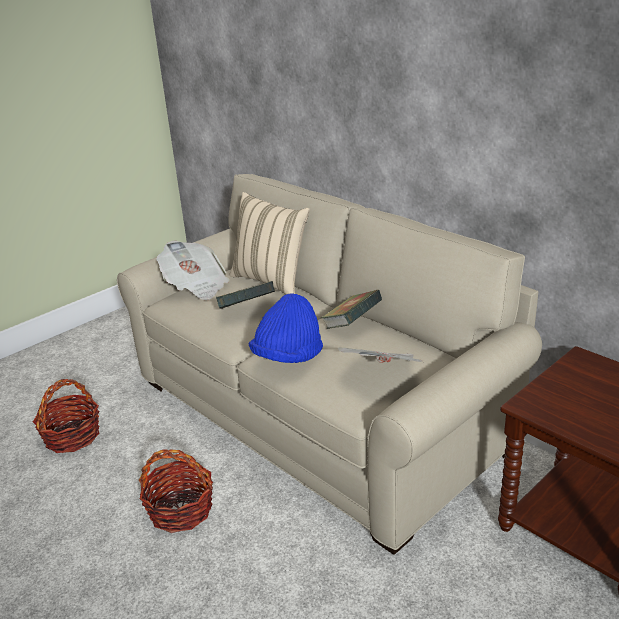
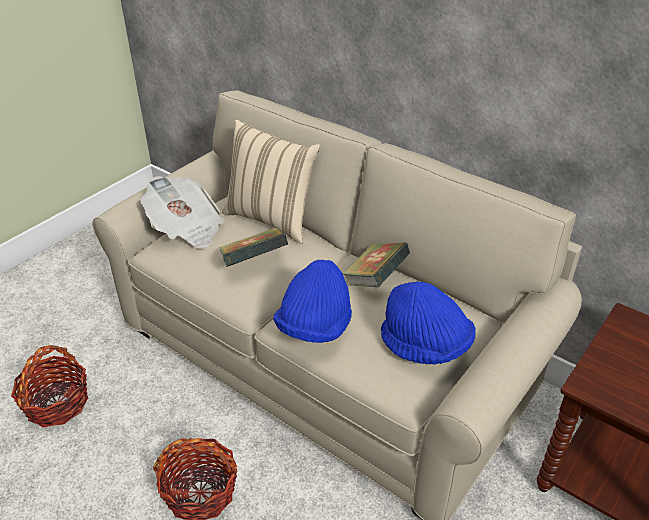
camera: 10 degrees left, 10 degrees up
(384, 374) = (425, 346): newspaper -> blue hat

